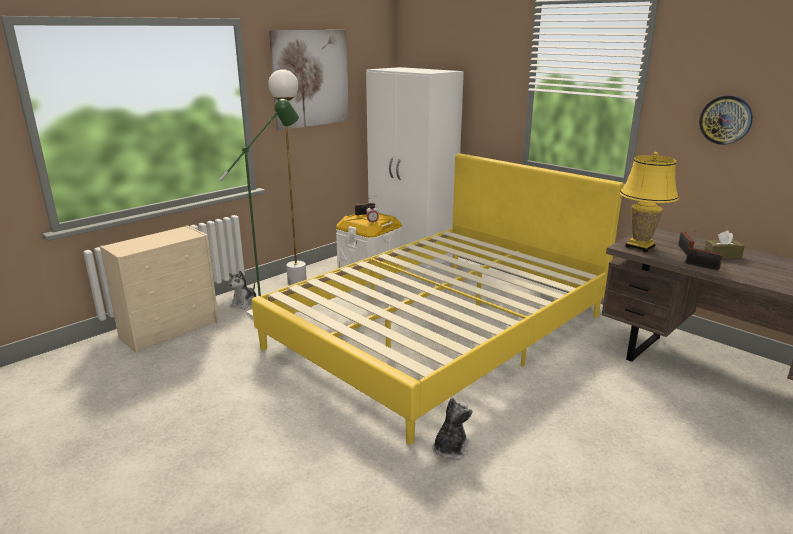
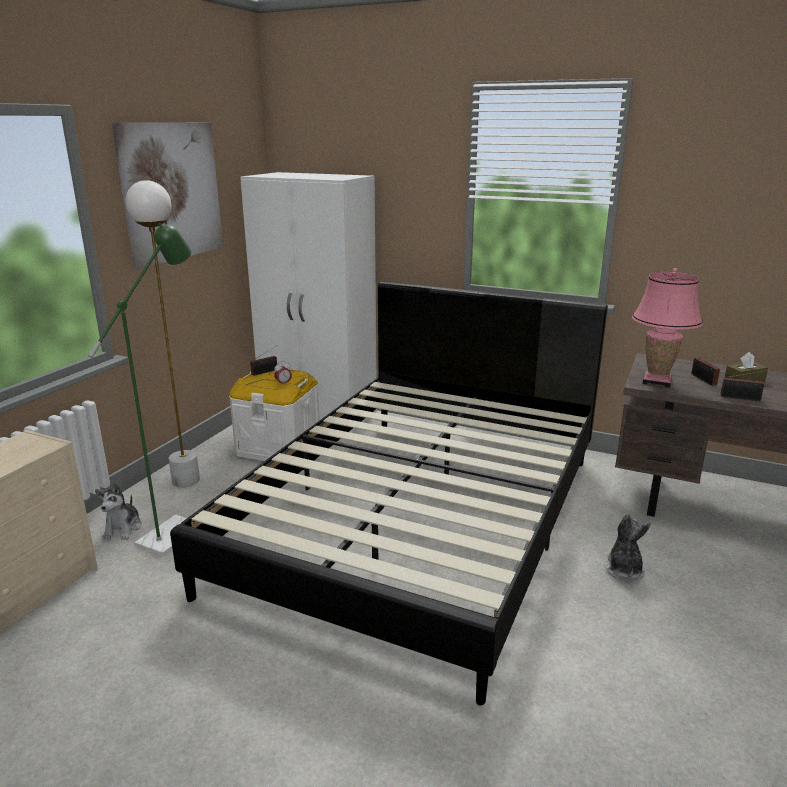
camera: 20 degrees left, 0 degrees up
(440, 331) = (419, 520): yellow bed -> black bed
(450, 449) = (537, 696): plush toy -> plush toy (623, 569)
(640, 246) = (656, 381): yellow table lamp -> pink table lamp
(725, 120) = (718, 225): wall clock -> none

